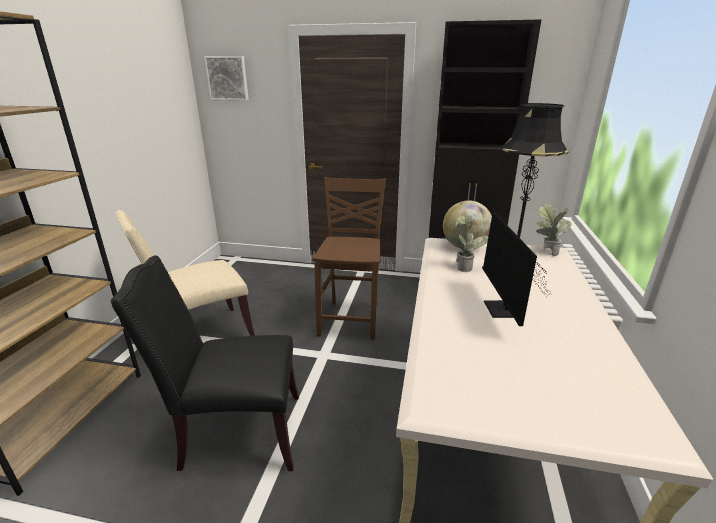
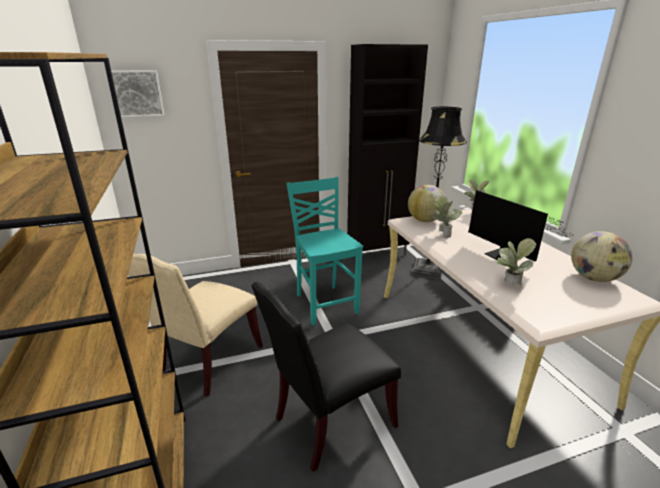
camera: 30 degrees left, 0 degrees up
(351, 319) = (325, 303): brown chair -> turquoise chair
(457, 347) = (509, 285): none -> potted plant
(612, 381) = (593, 278): none -> globe

